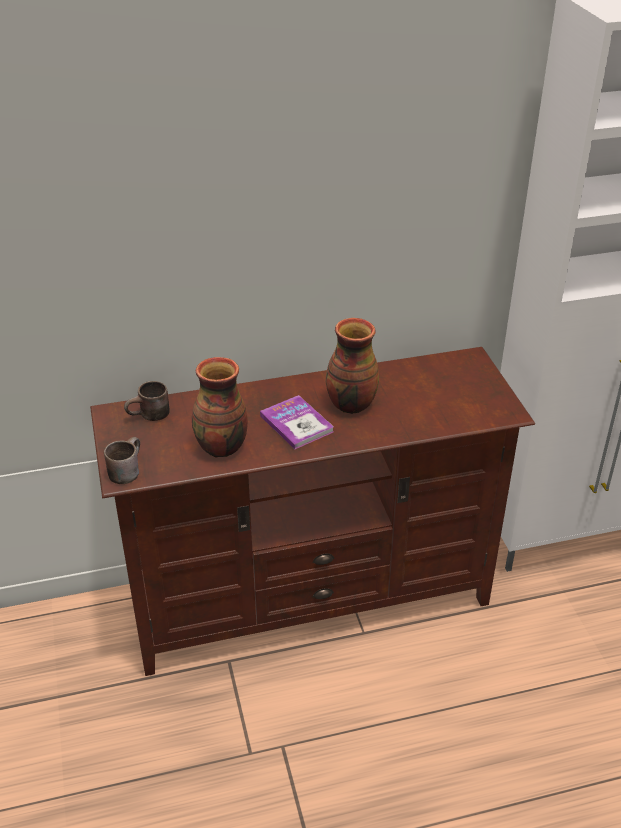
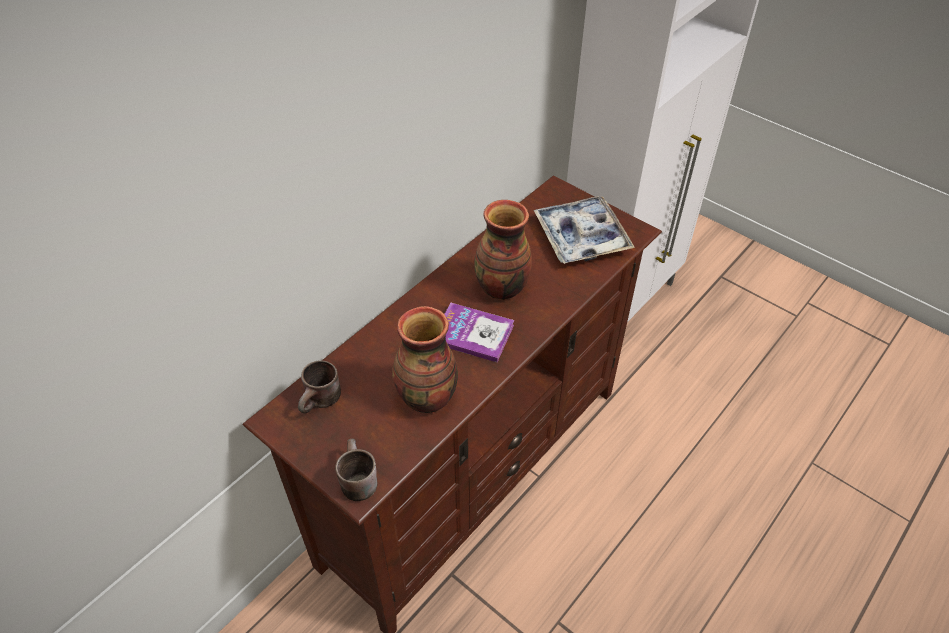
camera: 35 degrees left, 10 degrees up
(456, 398) = (581, 237): none -> tray

